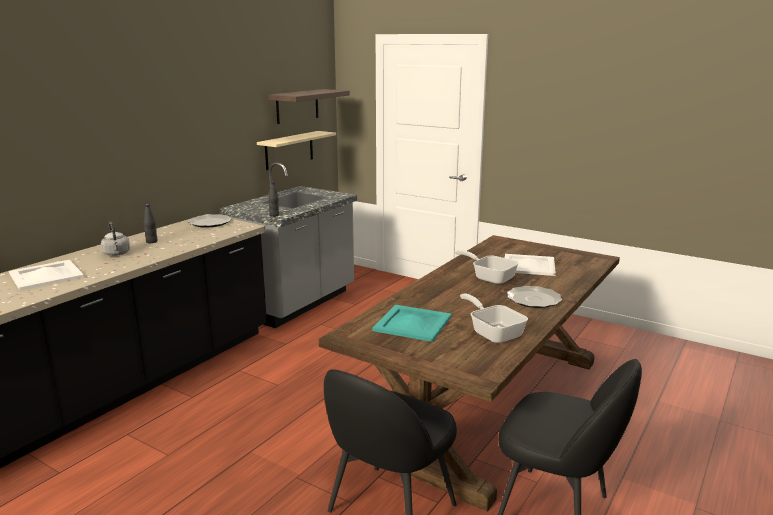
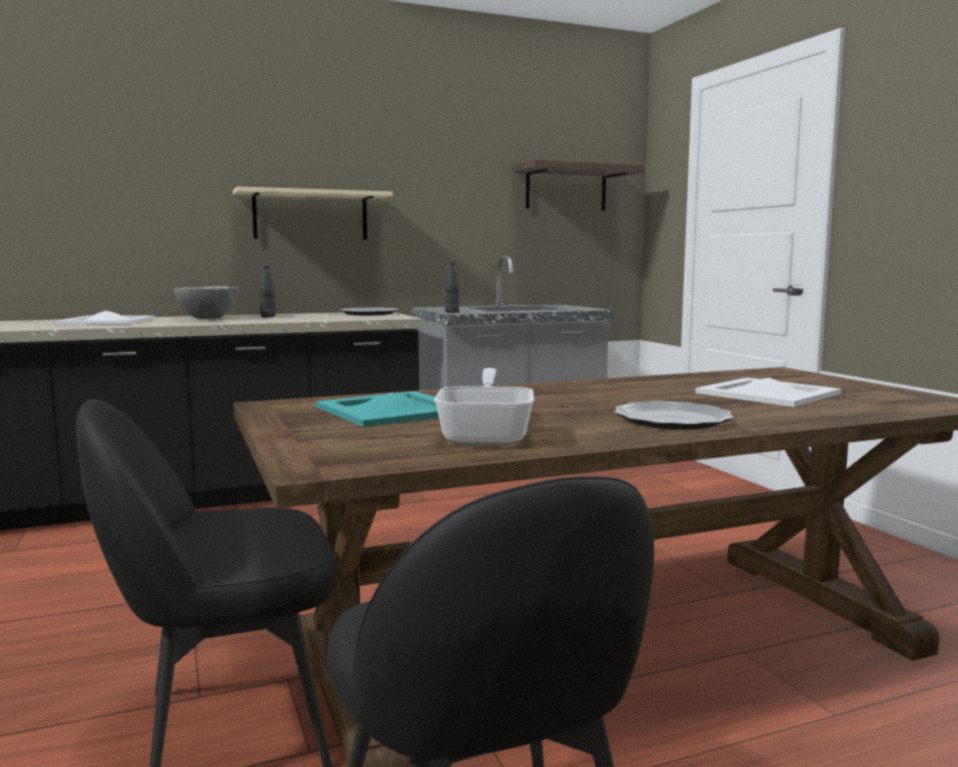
camera: 35 degrees right, 10 degrees down
(117, 254) = (209, 319): grey kettle -> grey bowl
(289, 150) = (545, 249): beige shelf -> beige shelf (310, 215)
(490, 277) = (653, 394): frying pan -> none

